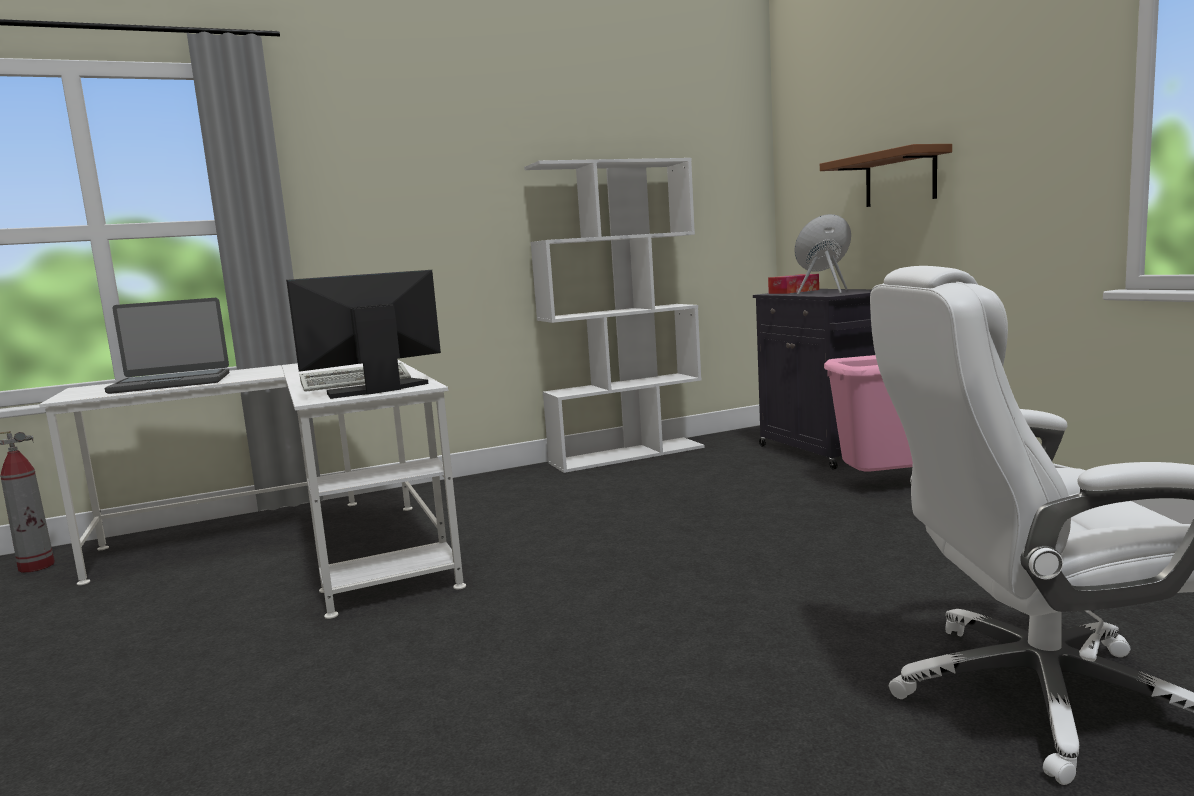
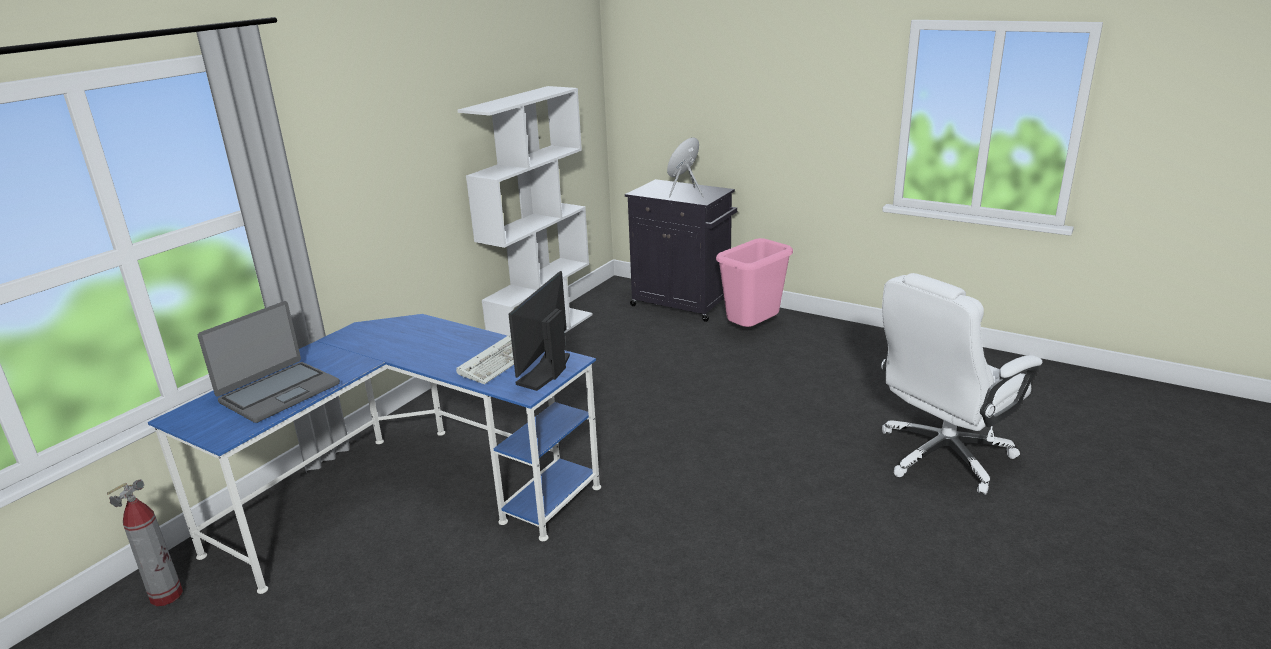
camera: 35 degrees left, 15 degrees up
(300, 546) = (408, 494): white desk -> blue desk
(794, 291) = (652, 188): tissue box -> none
(900, 178) = (733, 109): brown shelf -> none

